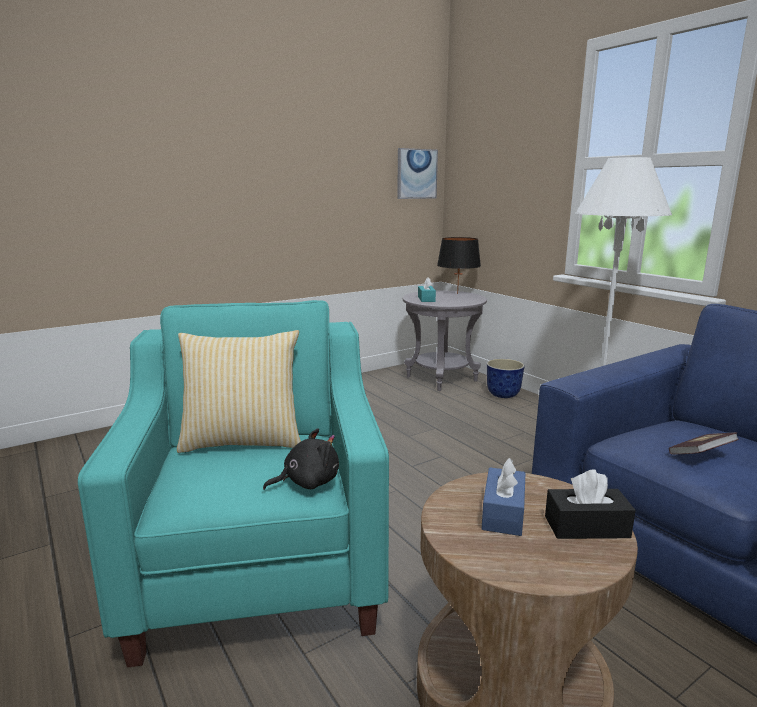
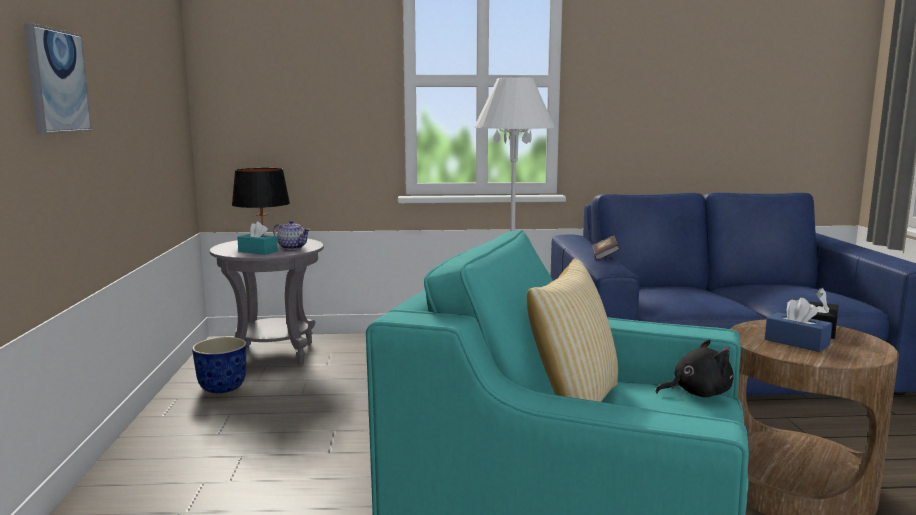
camera: 60 degrees left, 5 degrees down
(307, 482) = (697, 393): black plush toy -> black plush toy turned 75 degrees clockwise
(416, 174) = (174, 85): picture -> picture (56, 81)
(452, 301) = (293, 247): none -> teapot
(503, 394) = (363, 343): planter -> planter (222, 388)
(701, 455) = (699, 295): book -> book (605, 256)

